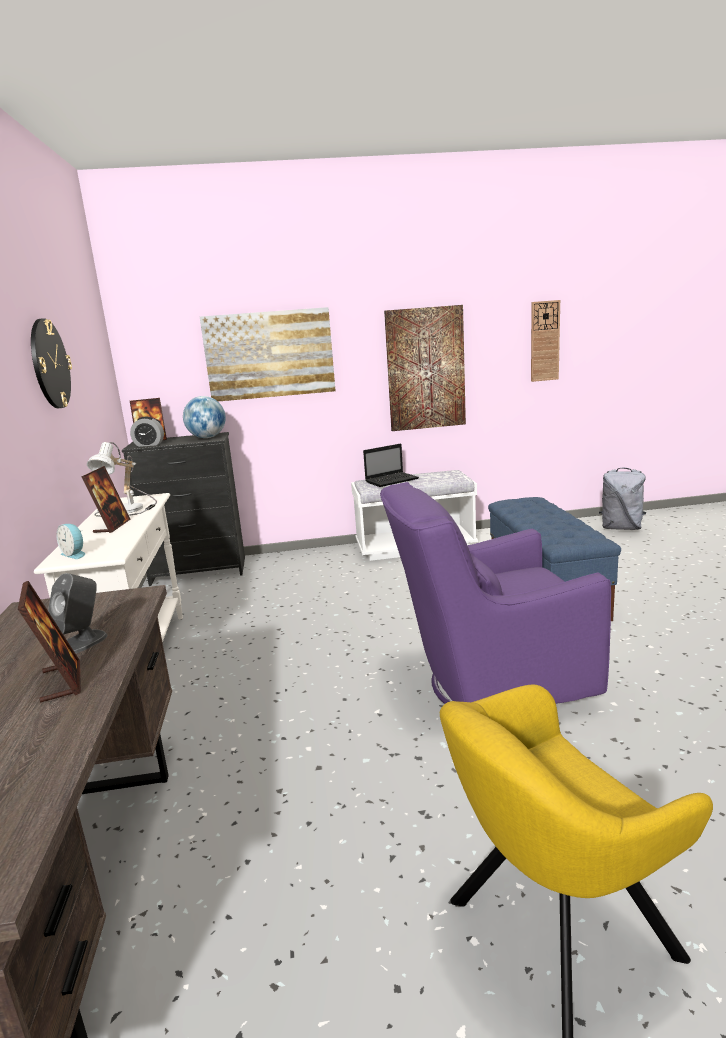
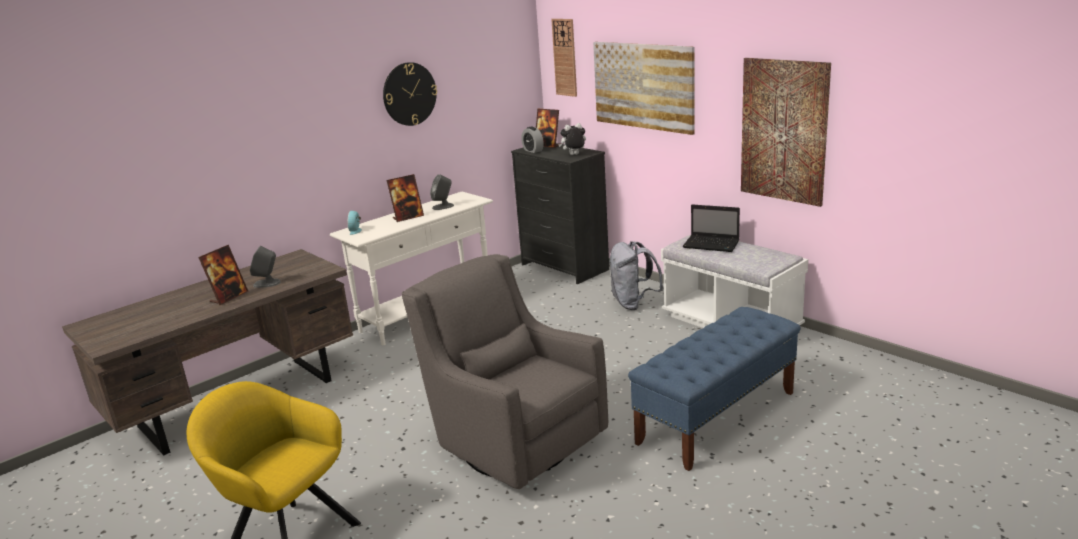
camera: 55 degrees right, 5 degrees up
(128, 510) = (443, 206): table lamp -> grey speaker
(207, 438) = (573, 155): globe -> plush toy
(488, 684) = (513, 443): purple armchair -> grey armchair
(544, 341) = (938, 126): wall clock -> wall clock (565, 57)
(621, 528) = (974, 414): grey backpack -> grey backpack (633, 304)

